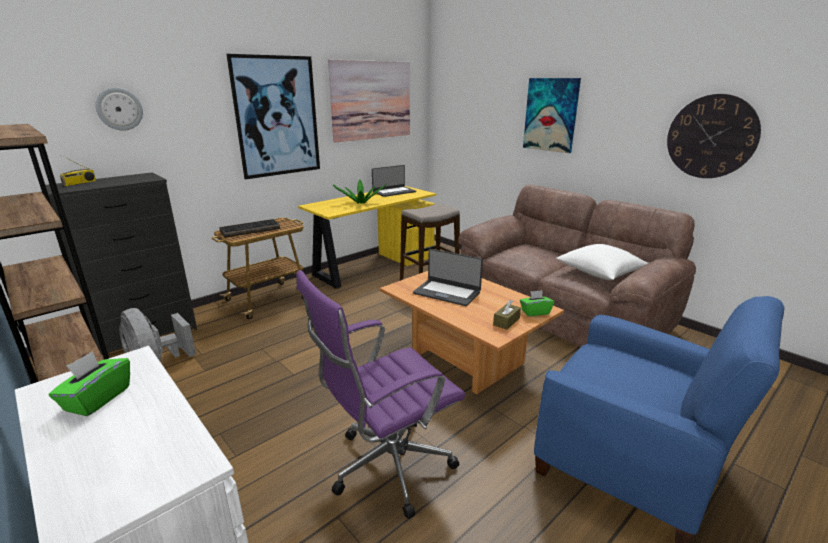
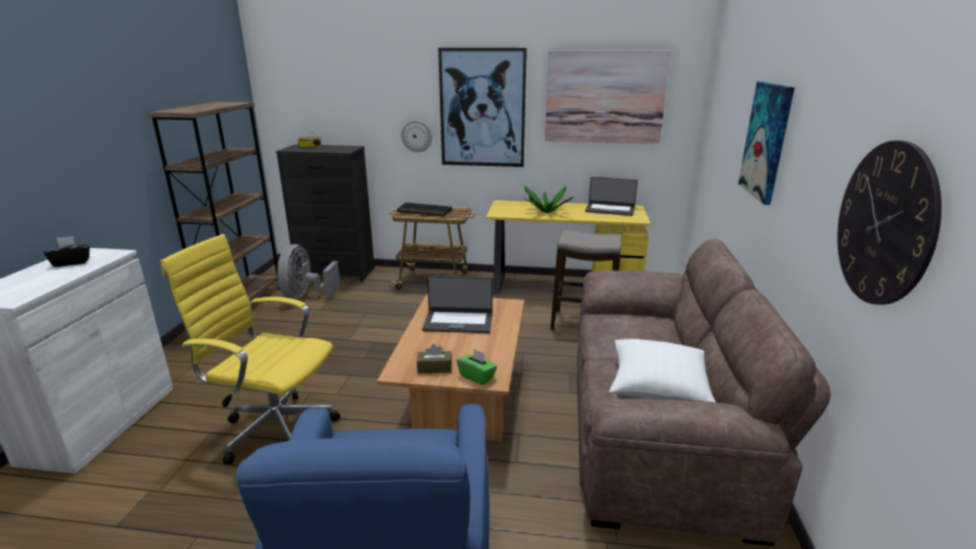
camera: 50 degrees right, 0 degrees up
(97, 399) = (72, 262): green tissue box -> black tissue box
(119, 109) = (350, 93): wall clock -> wall clock (416, 136)
(386, 468) = (274, 429): purple office chair -> yellow office chair
(447, 292) = (458, 322): laptop -> laptop turned 75 degrees counterclockwise

